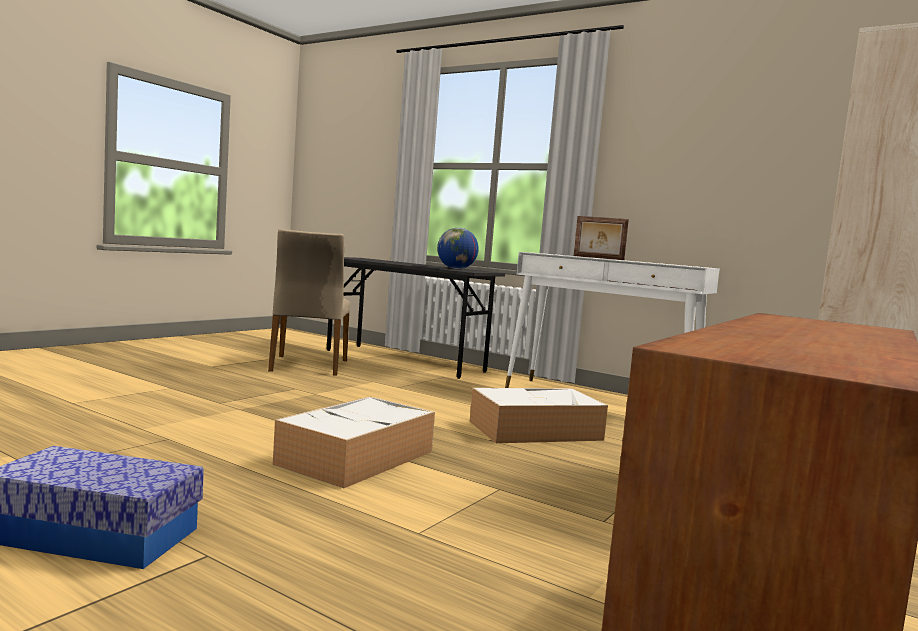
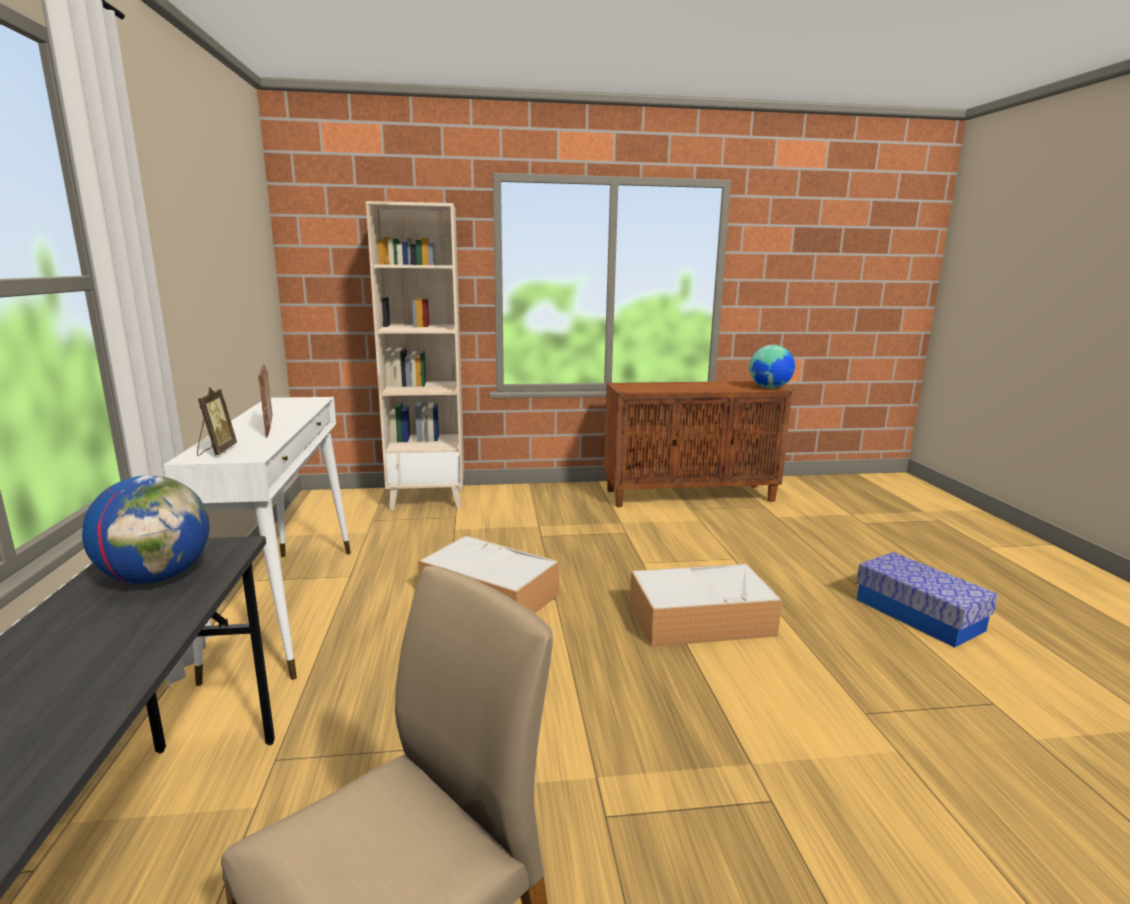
camera: 130 degrees left, 10 degrees up
(553, 254) = (216, 451): none -> picture frame
(720, 349) = (770, 388): none -> globe

